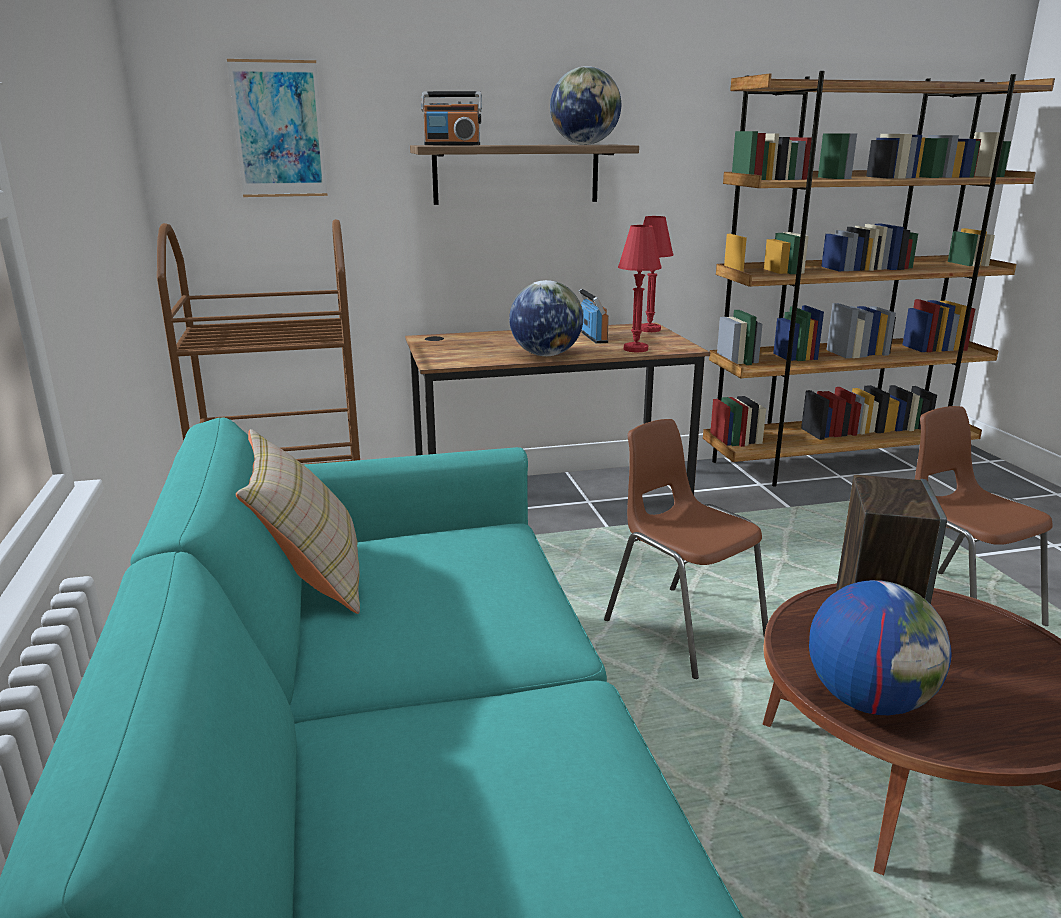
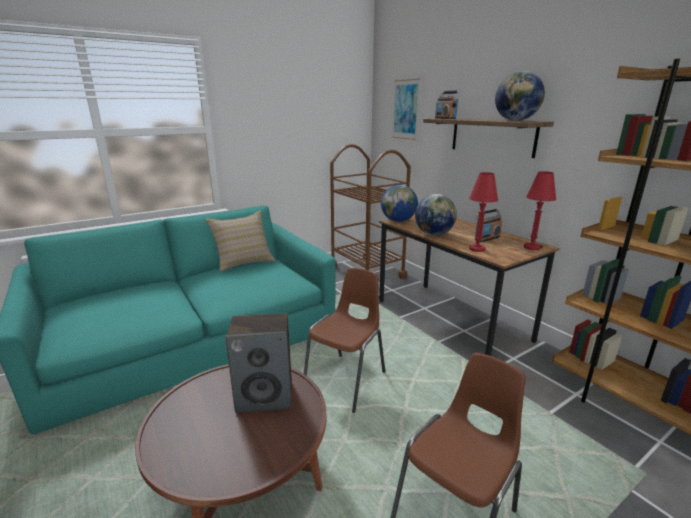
camera: 70 degrees right, 0 degrees up
(868, 700) = (198, 394): globe -> globe (398, 221)

